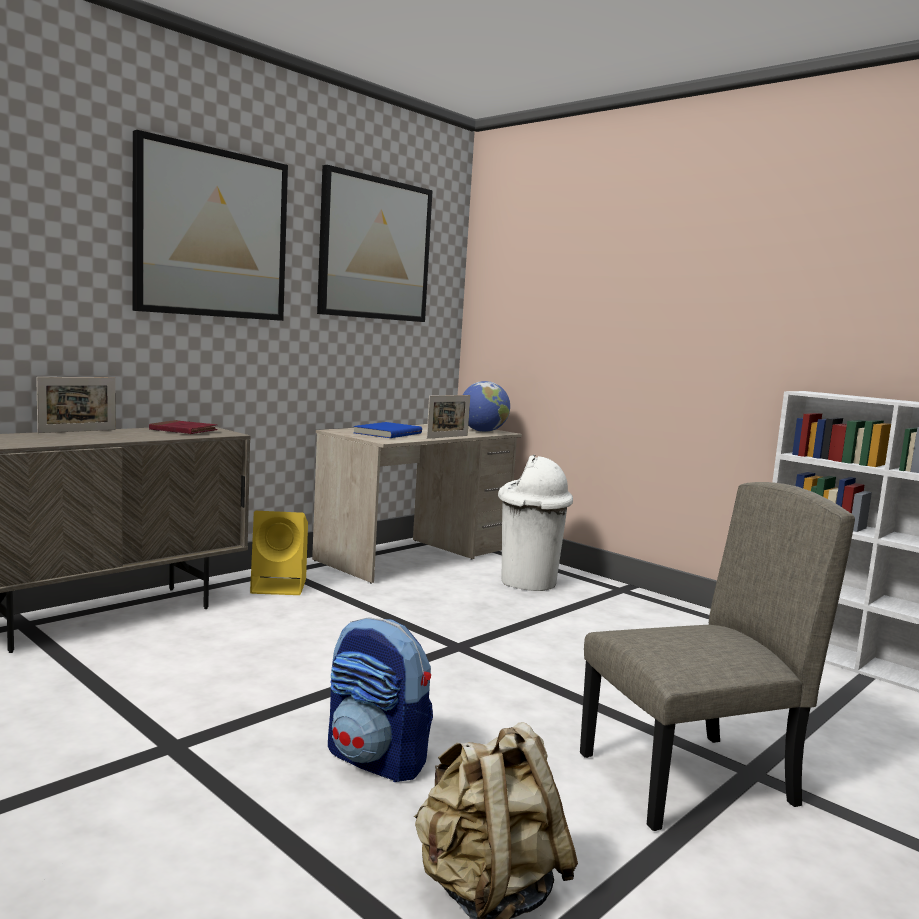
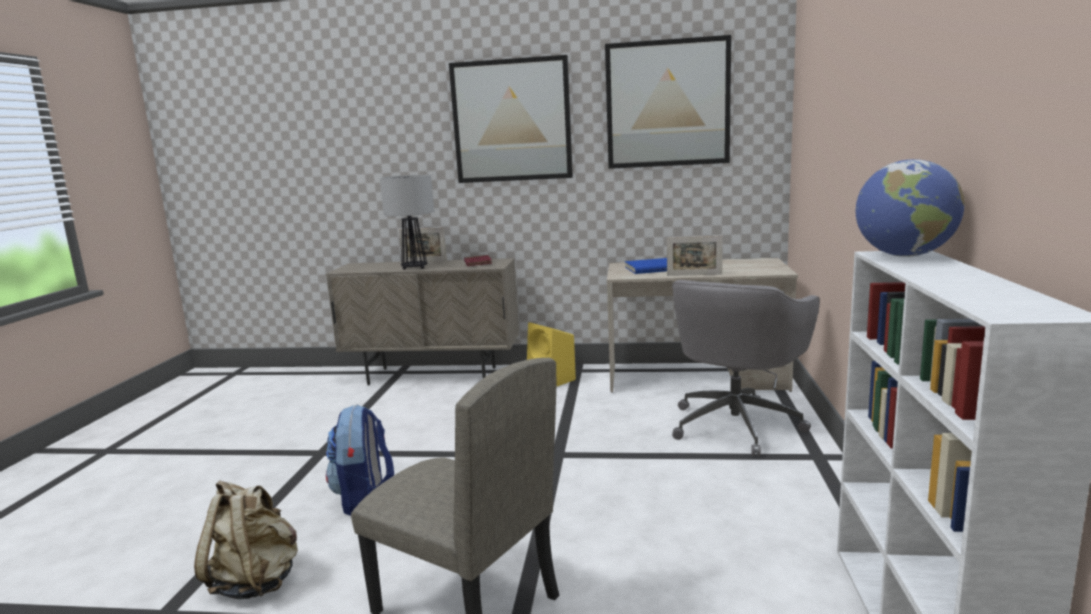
camera: 55 degrees right, 5 degrees up
(103, 439) = (414, 268): none -> table lamp
(483, 431) = (760, 270): globe -> globe (904, 255)
(528, 583) = (736, 424): white trash can -> grey office chair

